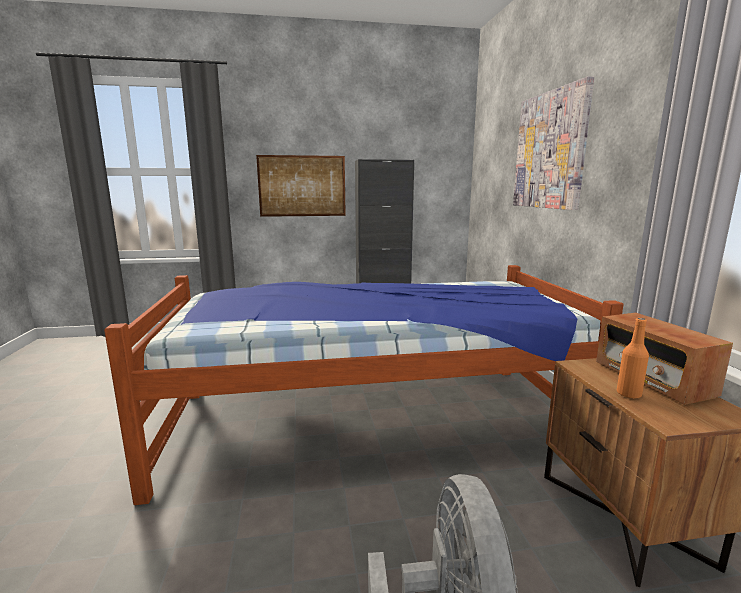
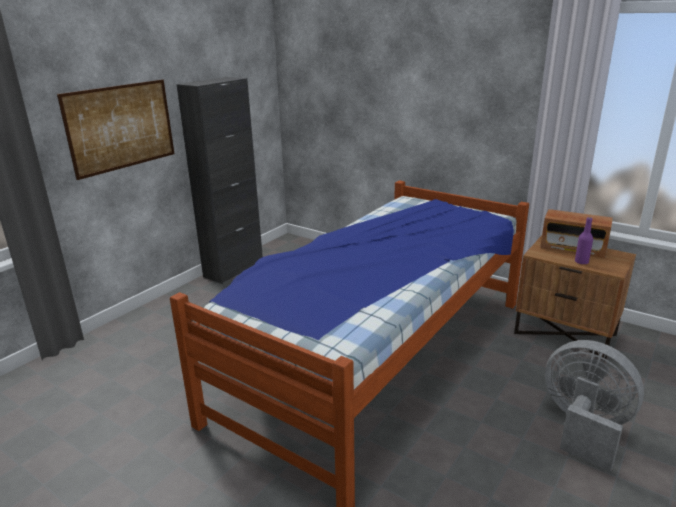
camera: 45 degrees left, 10 degrees up
(550, 150) = (411, 76): picture -> none
(628, 394) = (581, 262): orange bottle -> purple bottle

